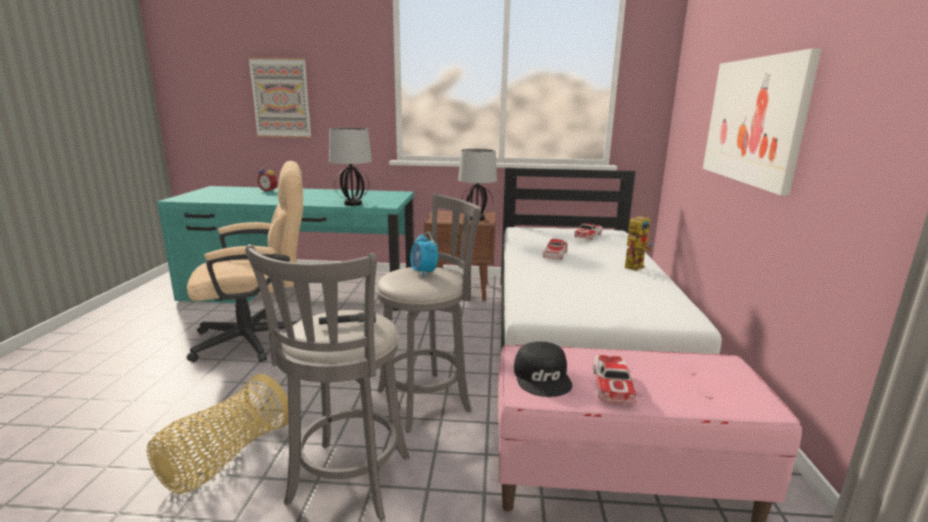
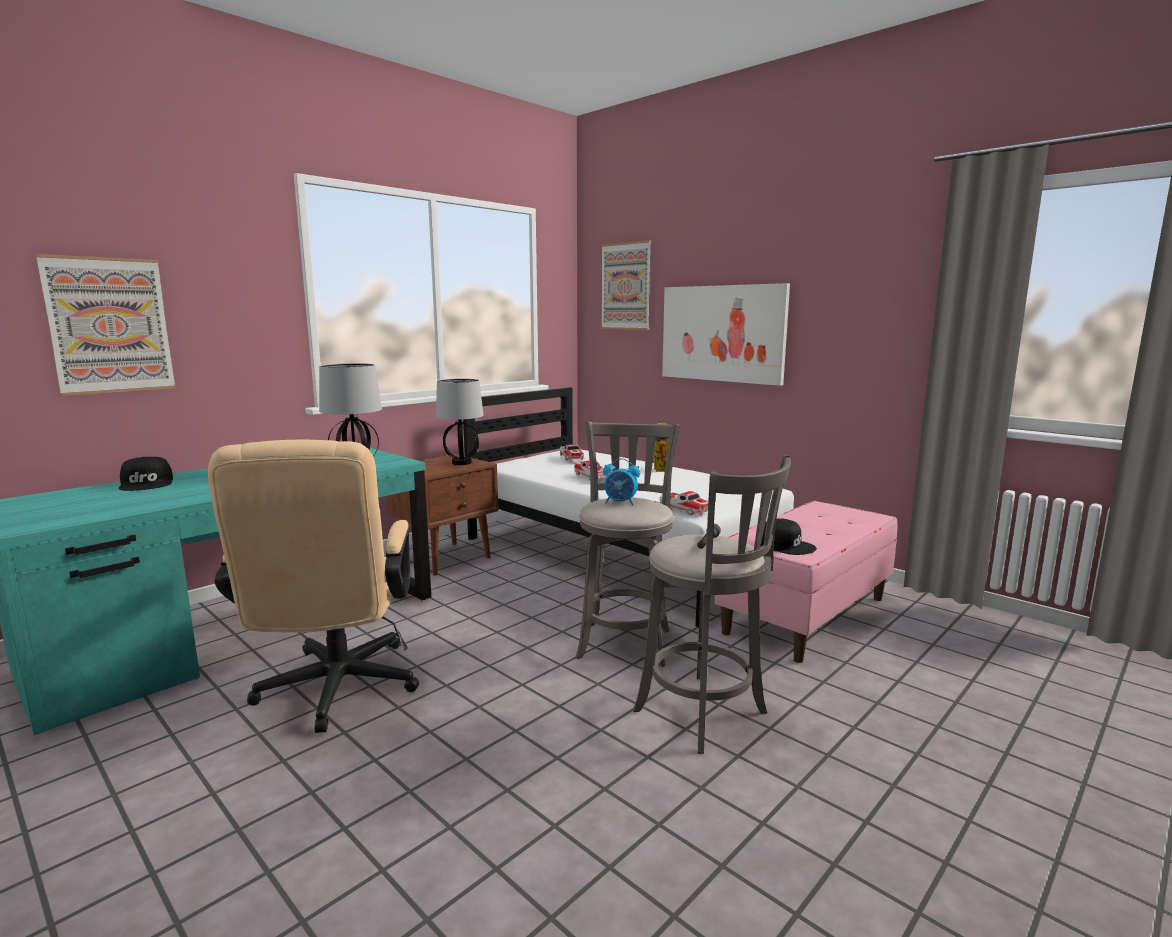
camera: 50 degrees left, 5 degrees down
(225, 459) = (587, 773): basket -> none
(260, 338) = (335, 693): beige office chair -> beige office chair turned 150 degrees clockwise
(269, 190) = (147, 483): alarm clock -> black cap
(612, 385) = (817, 534): toy car -> toy car (684, 509)
(702, 65) = (626, 286): none -> picture

